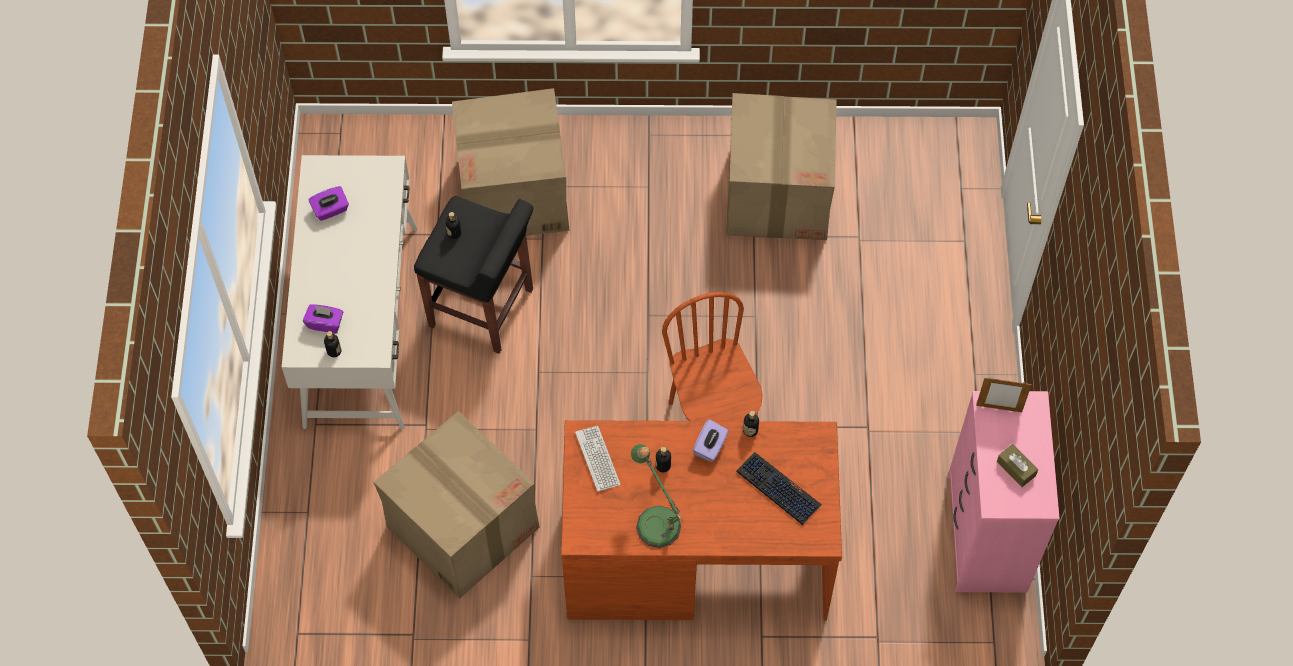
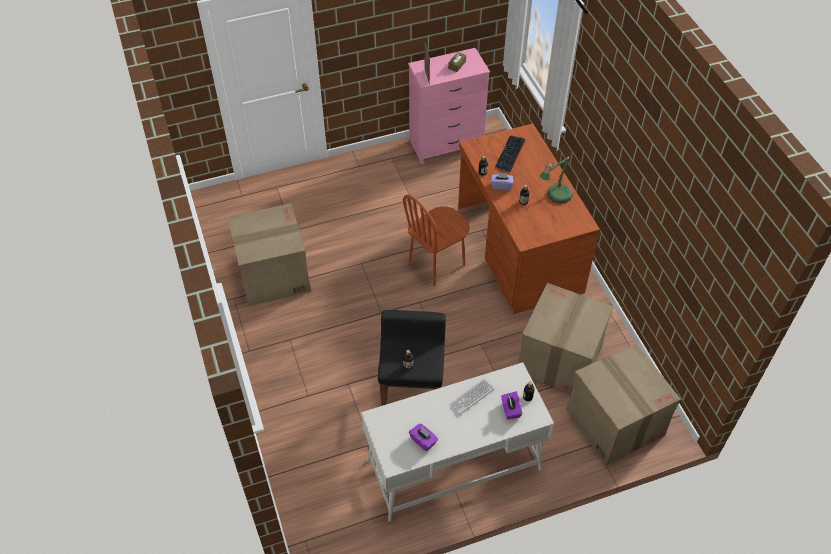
camera: 110 degrees left, 10 degrees down
(515, 193) = (319, 410): cardboard box -> cardboard box (614, 421)
(597, 459) = (535, 230): keyboard -> keyboard (471, 397)

